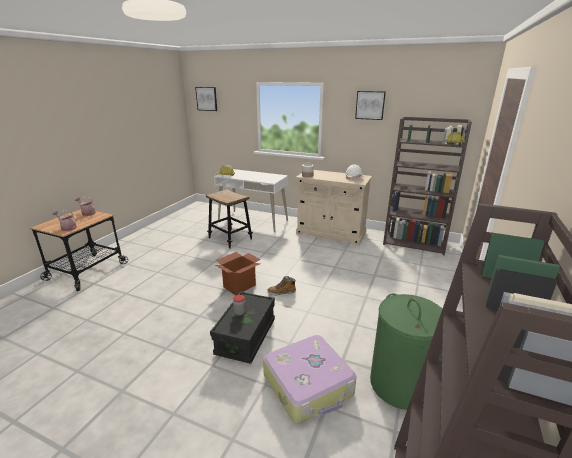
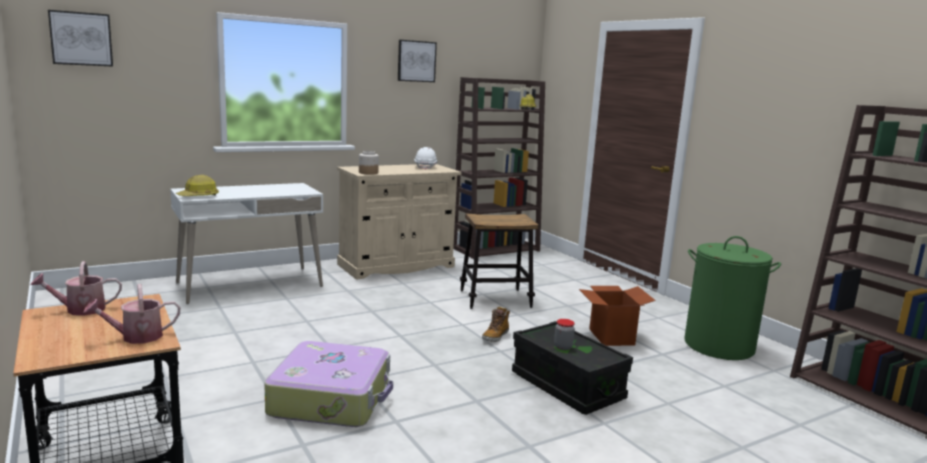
camera: 55 degrees left, 10 degrees down
(230, 238) = (275, 315): stool -> stool (495, 299)
(239, 286) = (438, 353): cardboard box -> cardboard box (611, 337)
(308, 385) = (688, 382): suitcase -> suitcase (332, 398)

